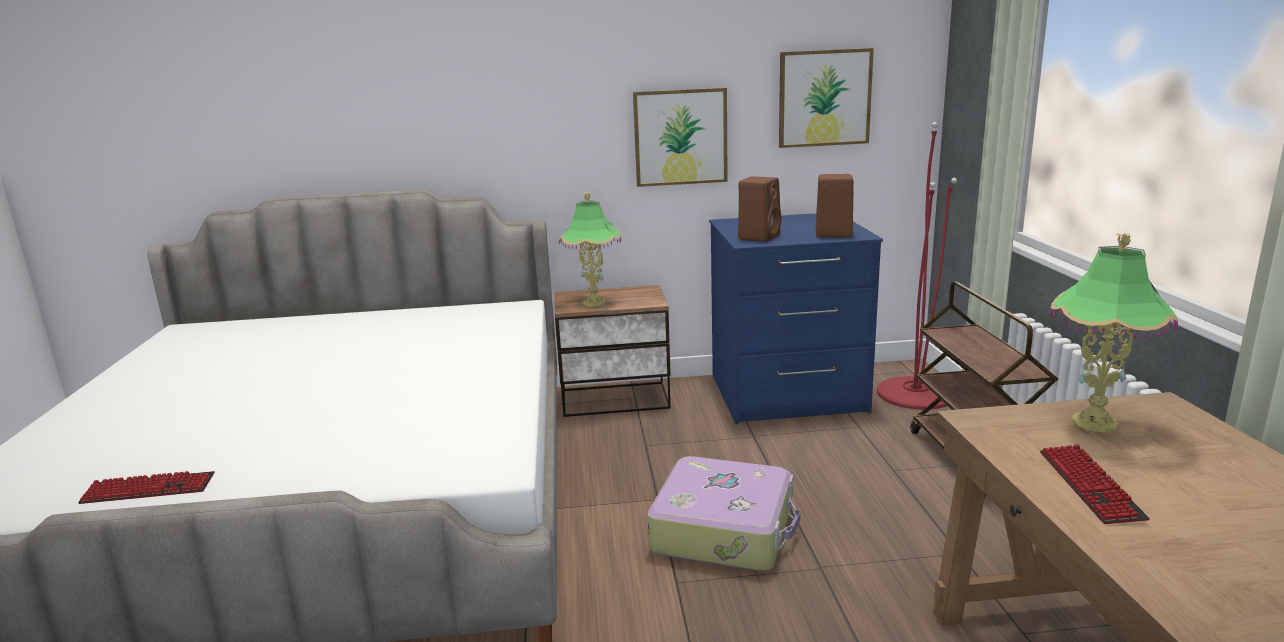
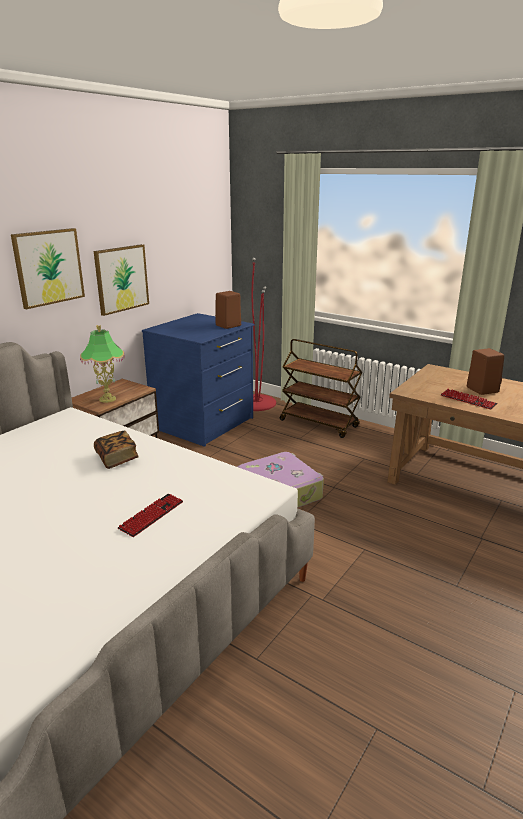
camera: 50 degrees left, 5 degrees up
(148, 489) = (103, 605): keyboard -> keyboard (151, 515)
(458, 365) = (117, 458): none -> book
(759, 237) = (197, 334): brown speaker -> brown speaker (481, 389)
(824, 98) = (186, 247): picture -> picture (49, 267)
(1095, 422) = (432, 380): table lamp -> none

